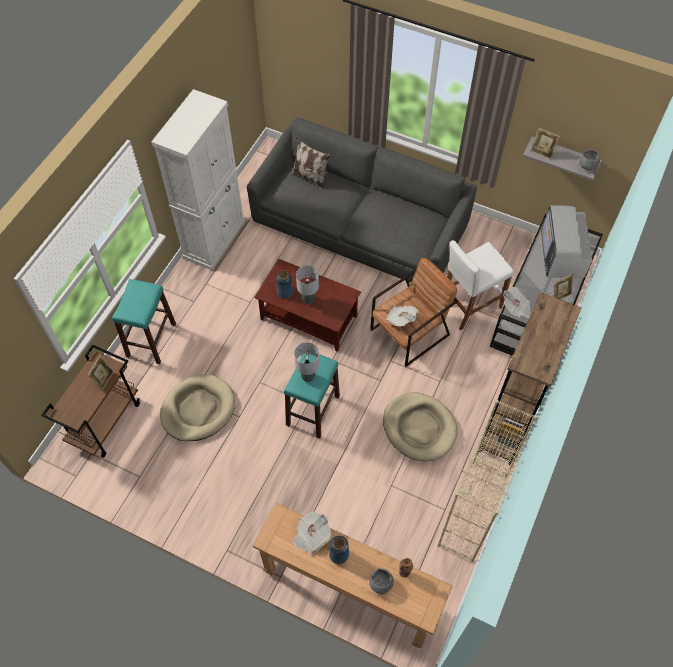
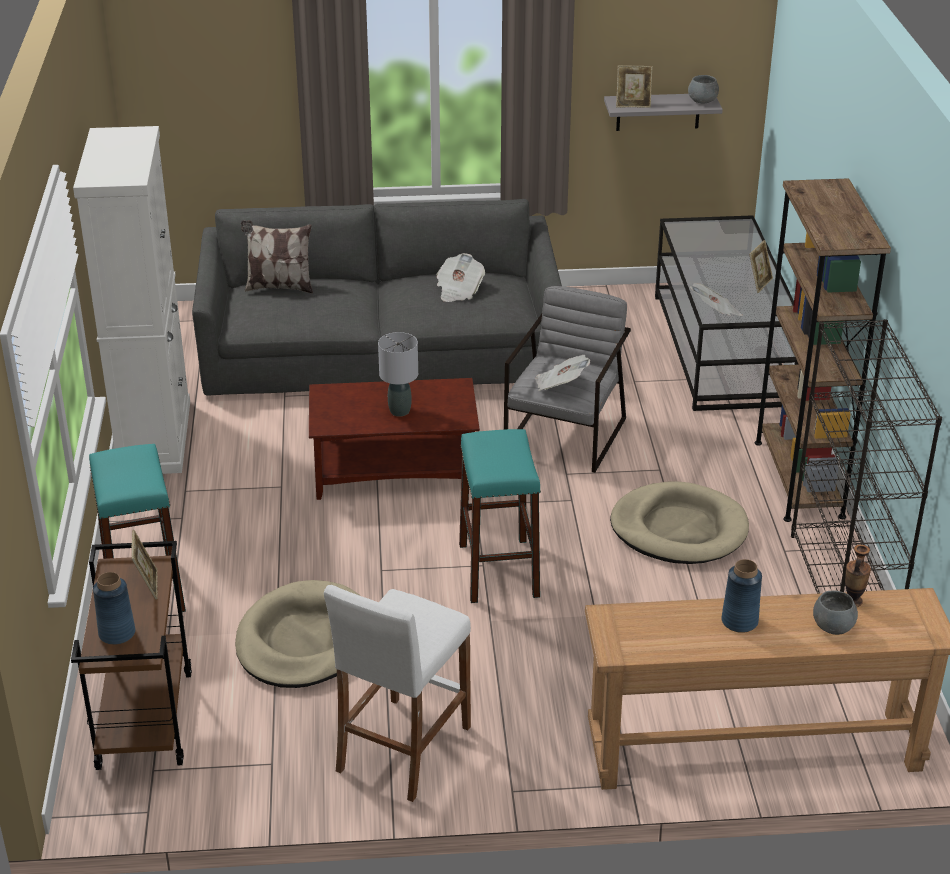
camera: 30 degrees left, 25 degrees down
(285, 292) = (354, 414): blue vase -> blue vase (117, 633)
(308, 376) = (496, 458): grey table lamp -> none
(311, 536) = (678, 619): newspaper -> newspaper (458, 291)
(410, 332) = (566, 435): brown armchair -> grey armchair
(469, 305) = (623, 379): white stool -> white stool (402, 749)
(473, 511) = (843, 587): beige bookcase -> black bookcase
(561, 256) = (722, 249): television -> none

